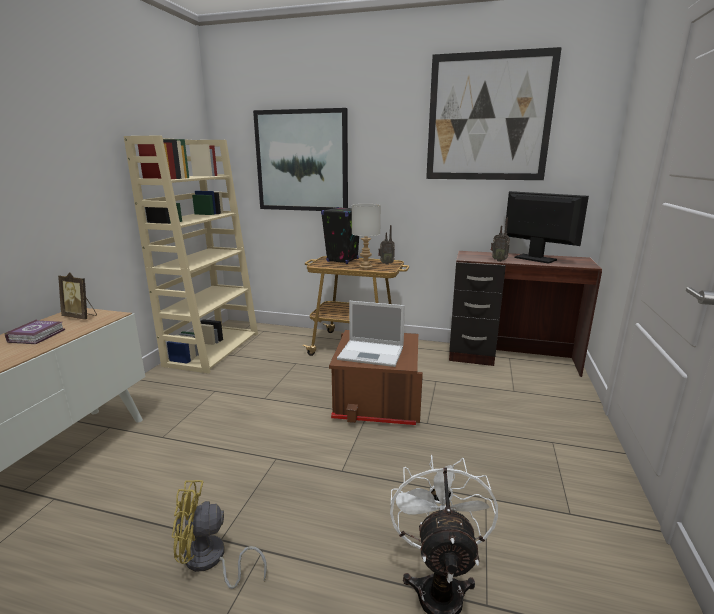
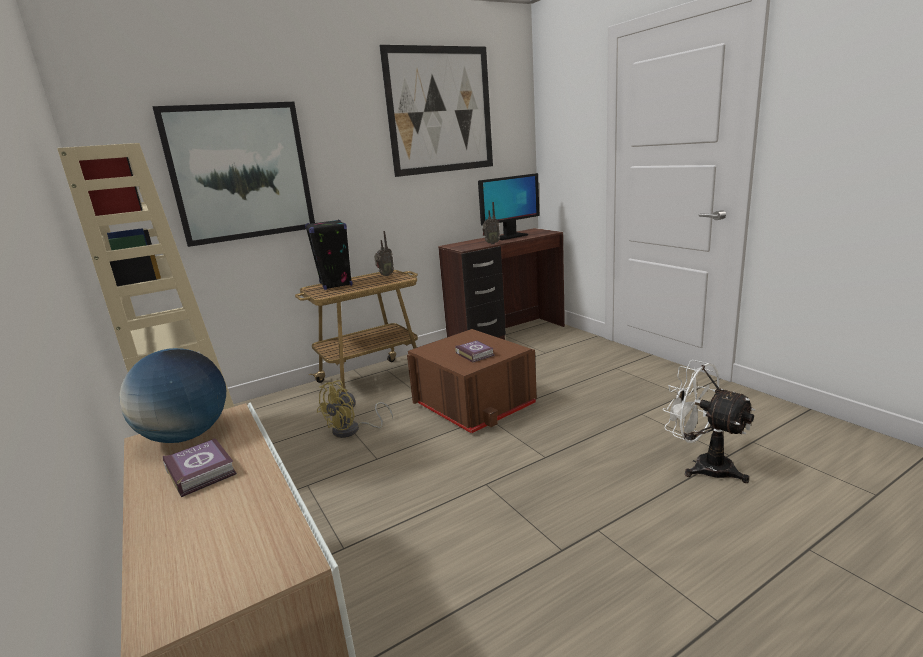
camera: 45 degrees left, 0 degrees up
(81, 317) = (186, 436): picture frame -> globe
(210, 561) = (583, 564): yellow fan -> yellow fan (352, 430)
(365, 267) = (376, 283): grey table lamp -> none
(372, 353) = (475, 354): laptop -> book
(535, 259) = (509, 237): monitor -> monitor turned 150 degrees clockwise

